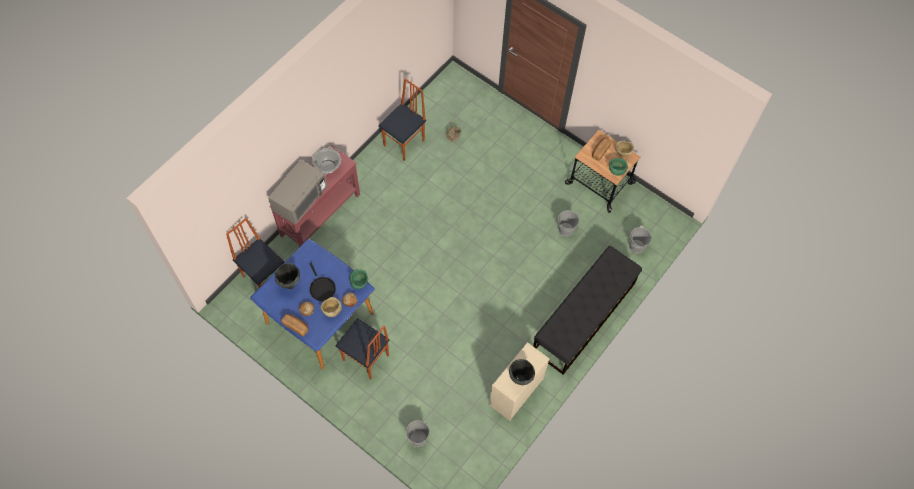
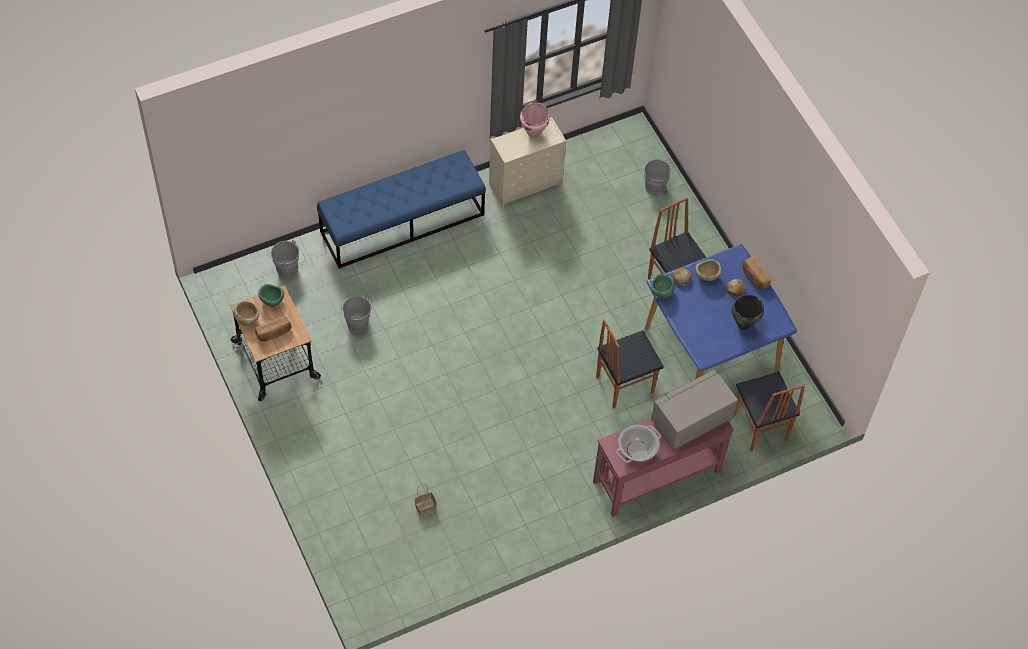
camera: 155 degrees left, 5 degrees down
(322, 288) = (708, 305): black frying pan -> none
(405, 143) = (497, 527): chair -> chair (623, 384)
(520, 379) = (534, 133): black cooking pot -> pink cooking pot
(583, 317) = (403, 223): black bench -> blue bench

